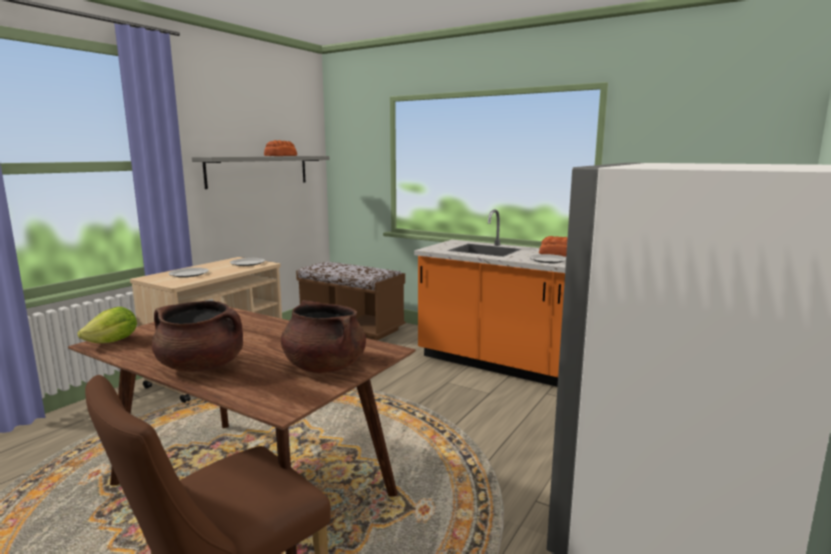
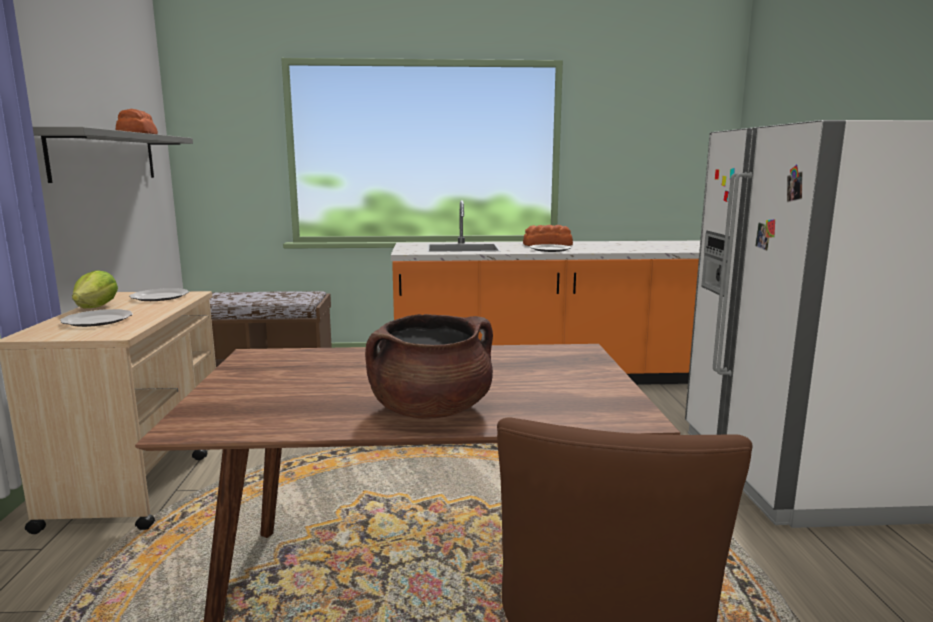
camera: 35 degrees left, 0 degrees up
(113, 342) = (208, 420): lettuce -> lettuce (97, 307)
(324, 367) = (565, 376): brown cooking pot -> none

